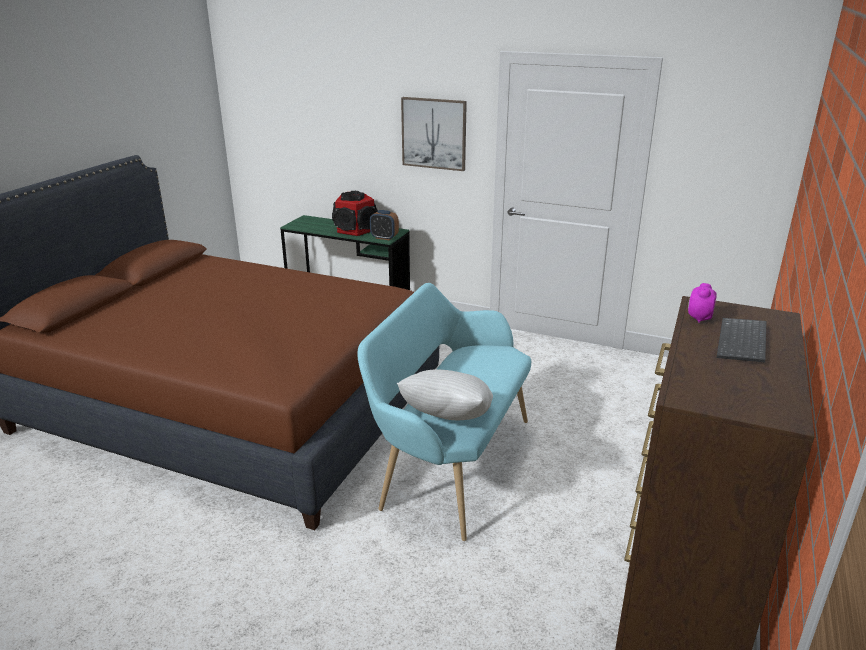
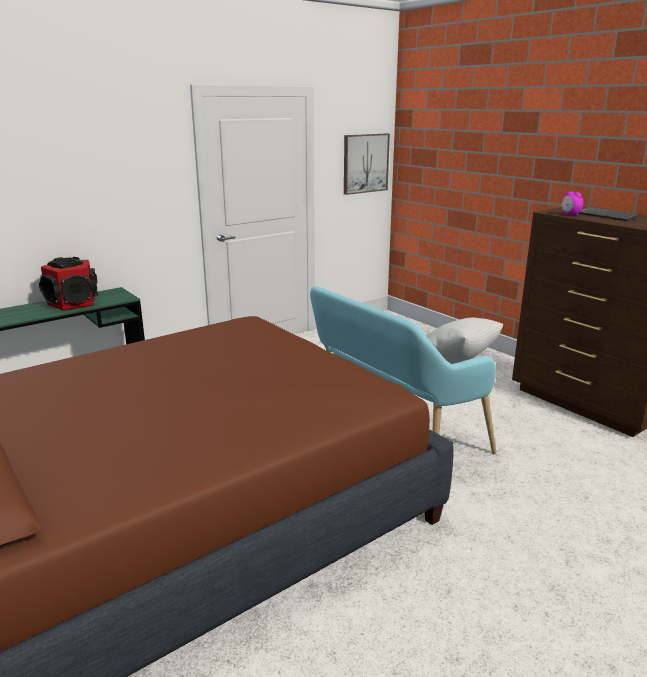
camera: 60 degrees left, 5 degrees down
(384, 238) = (121, 298): alarm clock -> none
(434, 133) = (133, 175): picture -> picture (365, 163)

